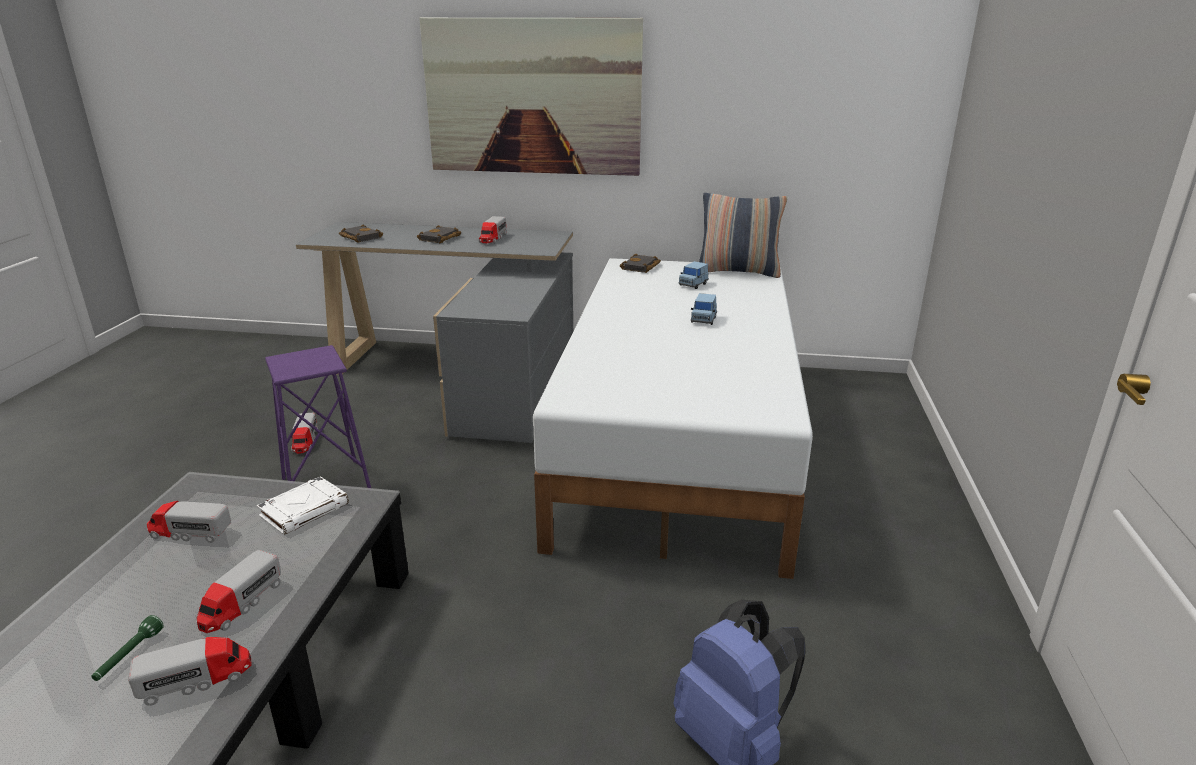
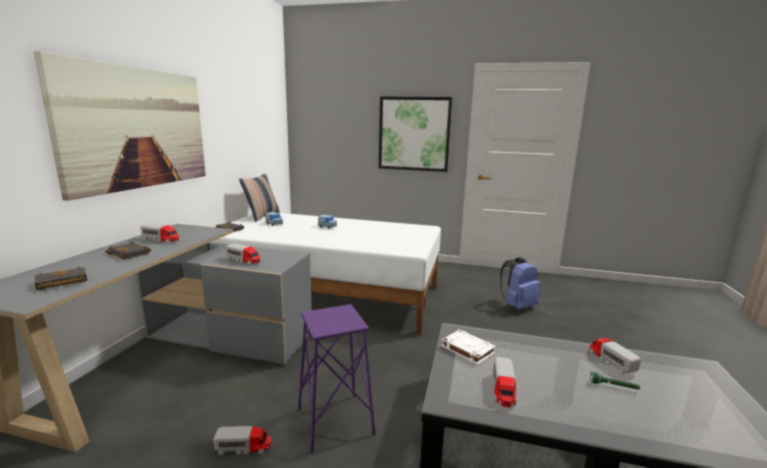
camera: 85 degrees left, 10 degrees down
(241, 604) = (556, 358): toy truck -> toy truck (244, 260)
(1075, 166) = (414, 134): none -> picture

